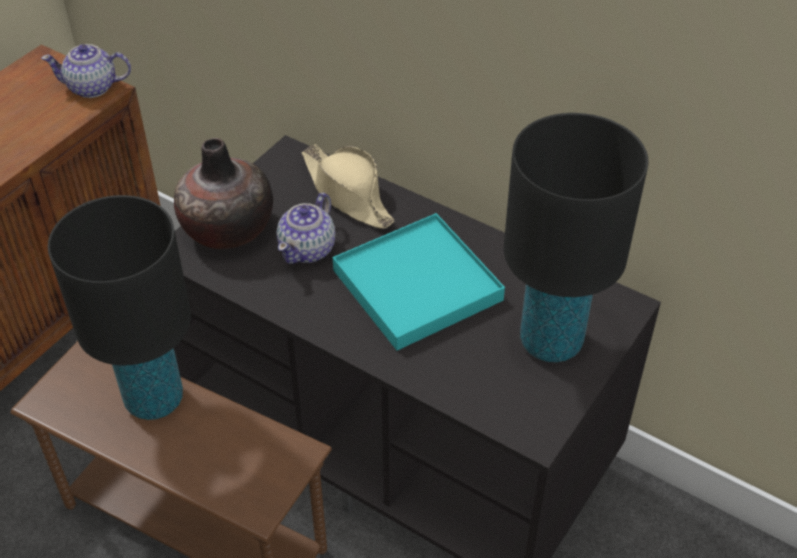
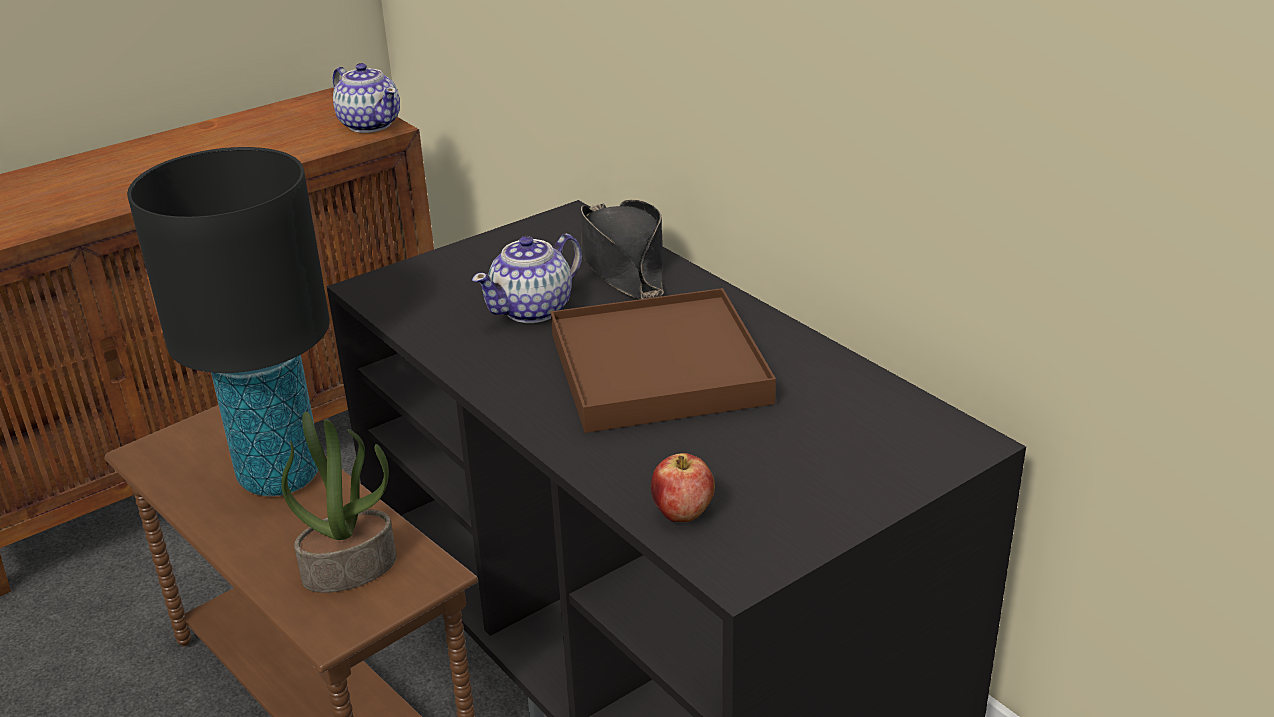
camera: 20 degrees right, 15 degrees down
(93, 87) = (370, 124): teapot -> teapot turned 150 degrees counterclockwise
(227, 229) = (444, 275): vase -> none
(245, 461) = (350, 567): none -> potted plant
(348, 194) = (622, 264): beige hat -> black hat
(417, 285) = (659, 368): turquoise tray -> brown tray
(486, 401) = (682, 514): none -> apple
(550, 342) = (821, 463): black table lamp -> none

